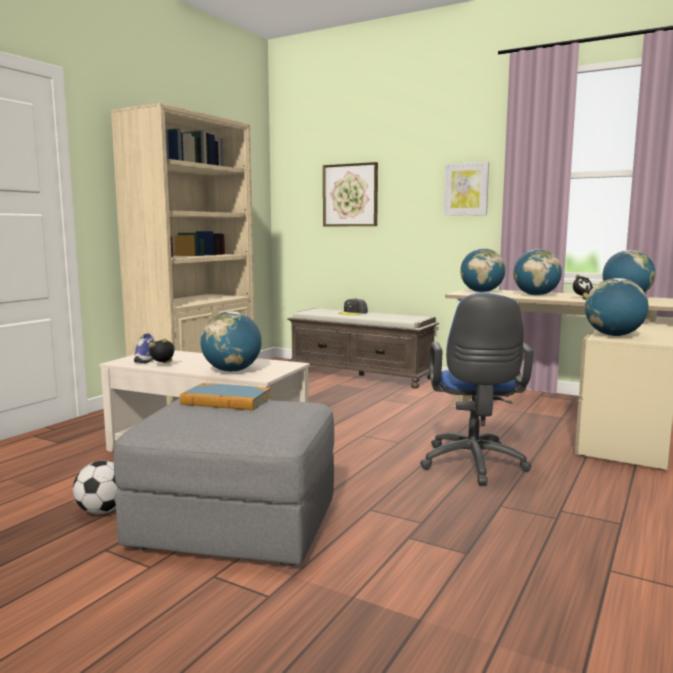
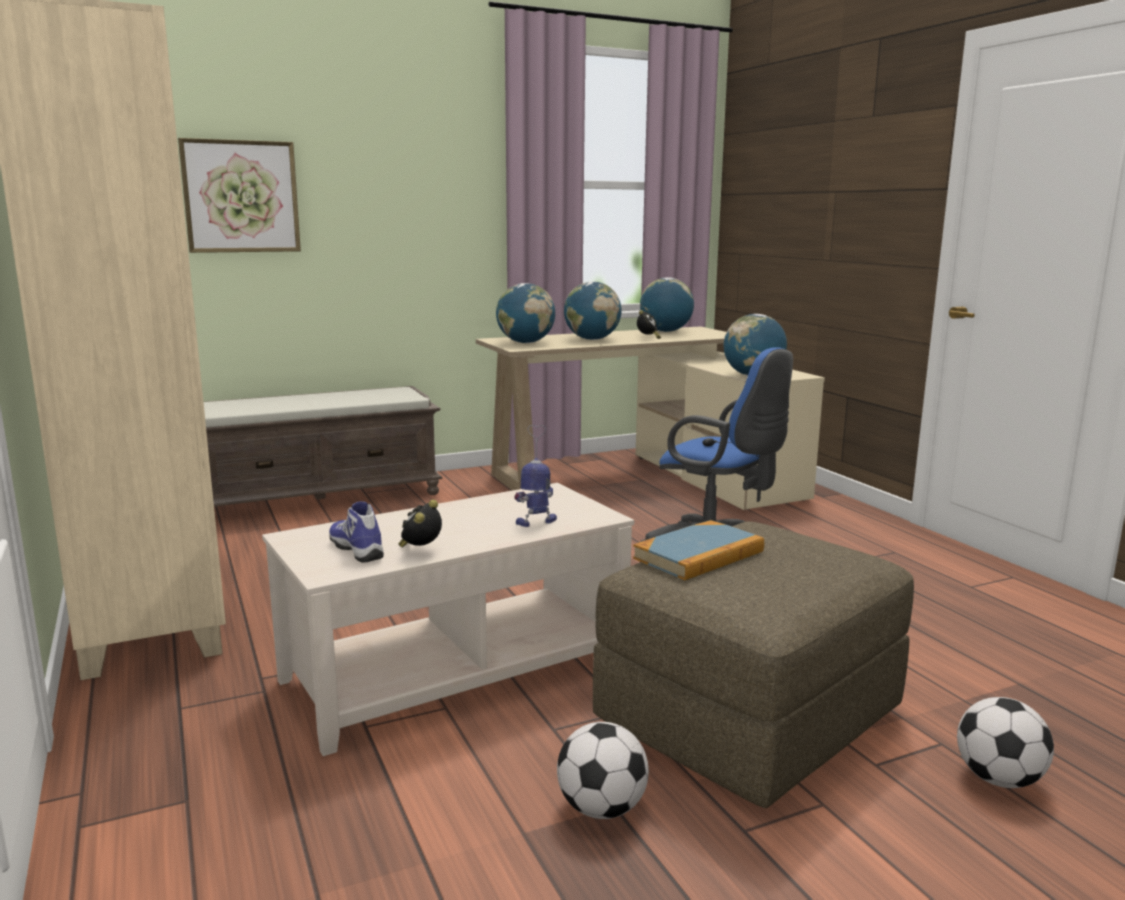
camera: 55 degrees left, 5 degrees up
(232, 371) = (537, 522): globe -> toy robot
(234, 525) = (748, 718): grey ottoman -> brown ottoman
(235, 627) = (998, 779): none -> football
(353, 313) = (289, 400): grey cap -> none
(466, 189) = (443, 196): picture -> none

